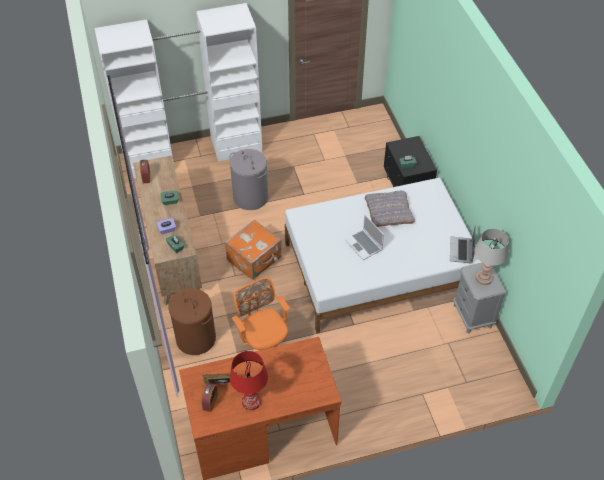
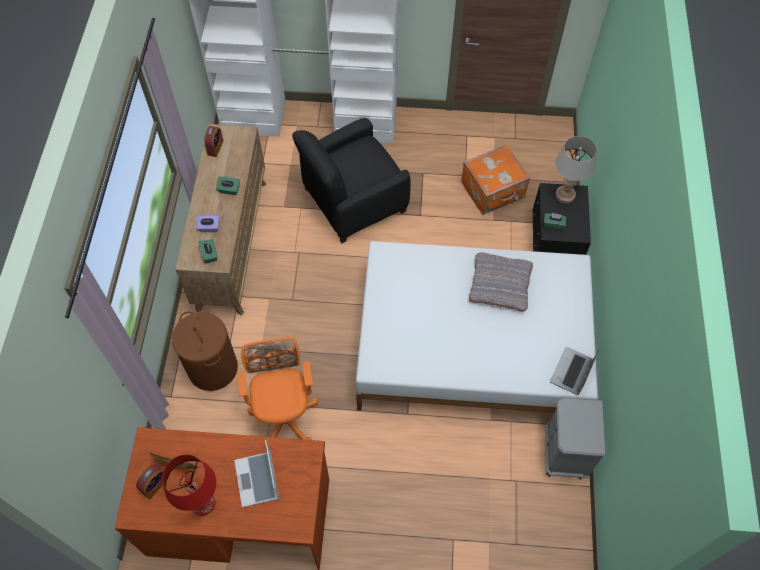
camera: 20 degrees right, 10 degrees up
(250, 197) = (353, 200): grey laundry basket -> black armchair
(255, 259) = (324, 286): orange suitcase -> orange suitcase (493, 191)
(364, 245) = (447, 322): laptop -> laptop (258, 480)
(483, 278) = (583, 424): grey table lamp -> grey table lamp (565, 195)

